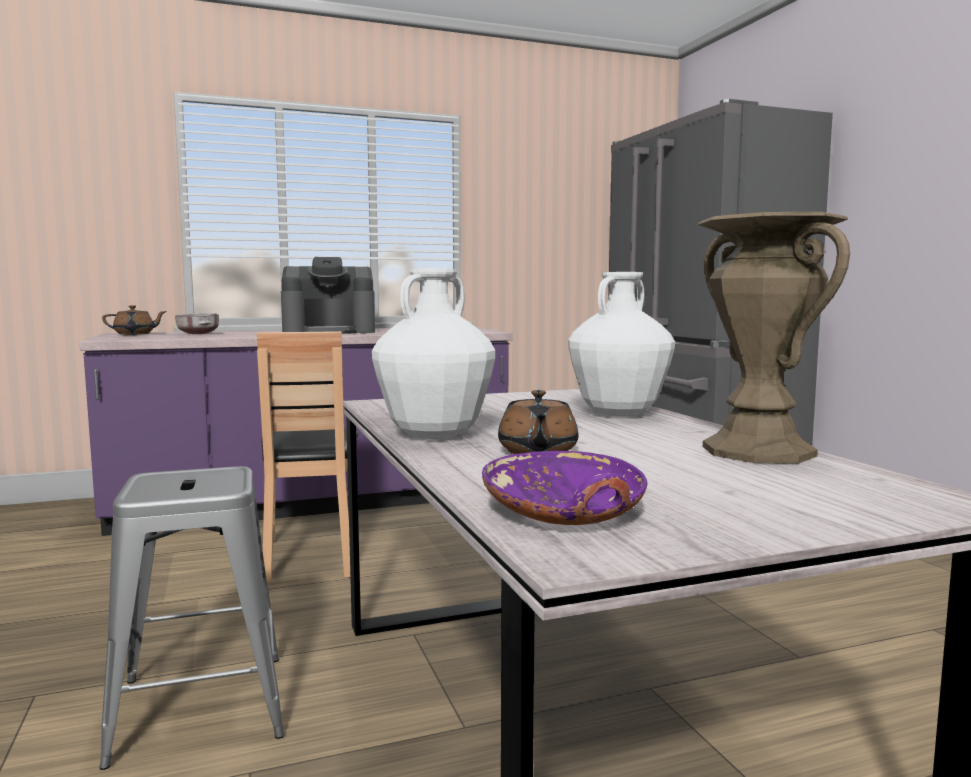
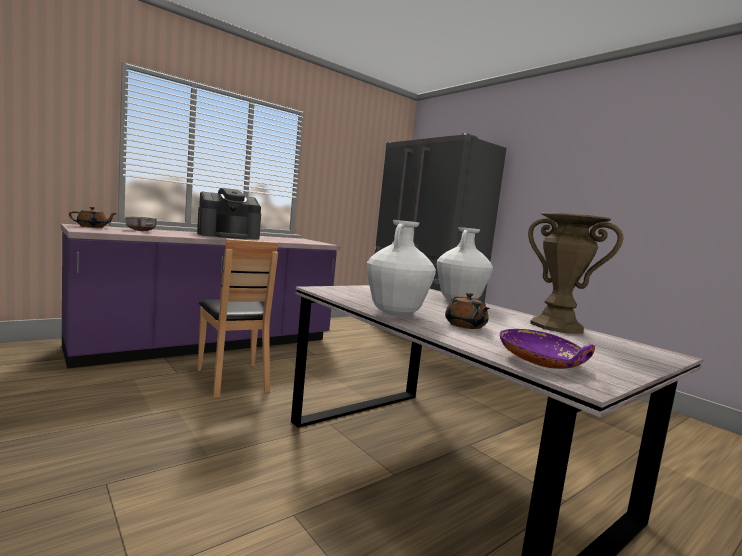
camera: 20 degrees left, 0 degrees up
(201, 708) = (233, 479): grey stool -> none

